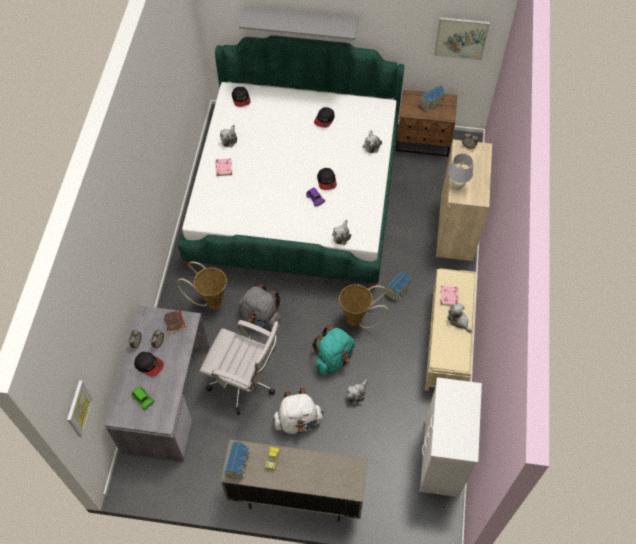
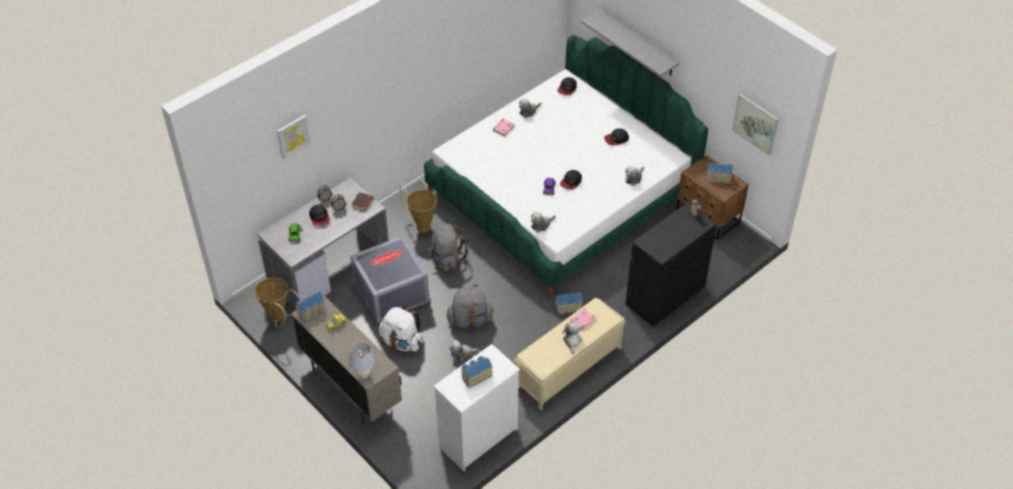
camera: 40 degrees right, 10 degrees down
(78, 408) = (234, 193): picture -> picture (293, 136)
(245, 383) = (391, 293): white office chair -> grey storage box
(333, 358) = (470, 320): turquoise backpack -> grey backpack
(358, 320) = (515, 307): basket -> basket (279, 319)
(455, 417) = (475, 376): none -> toy house
(456, 228) = (665, 295): beige cabinet -> black cabinet
(457, 186) = (652, 235): white table lamp -> white table lamp (363, 375)

